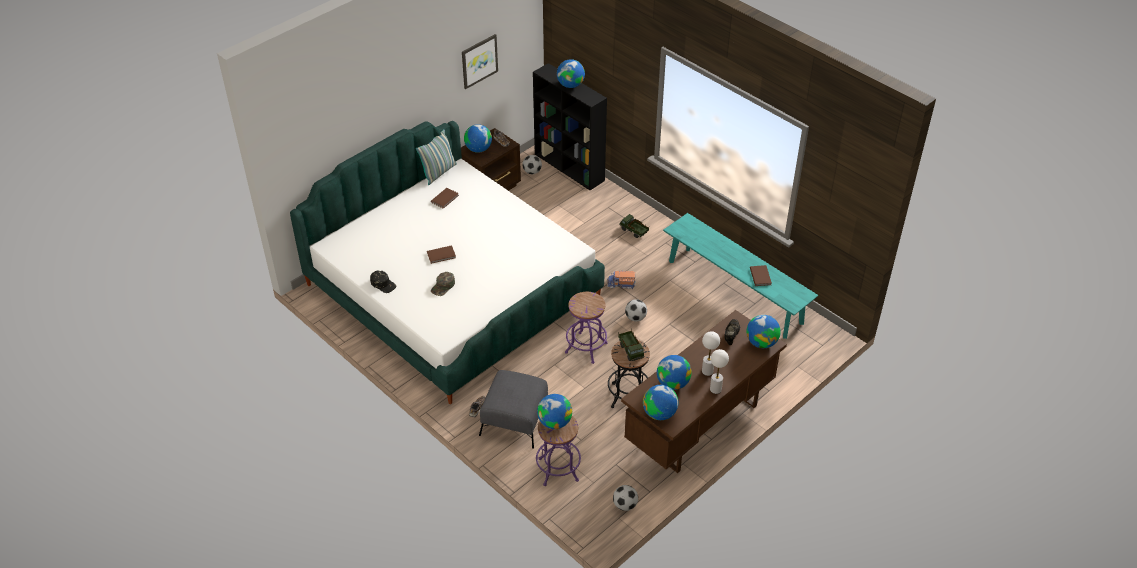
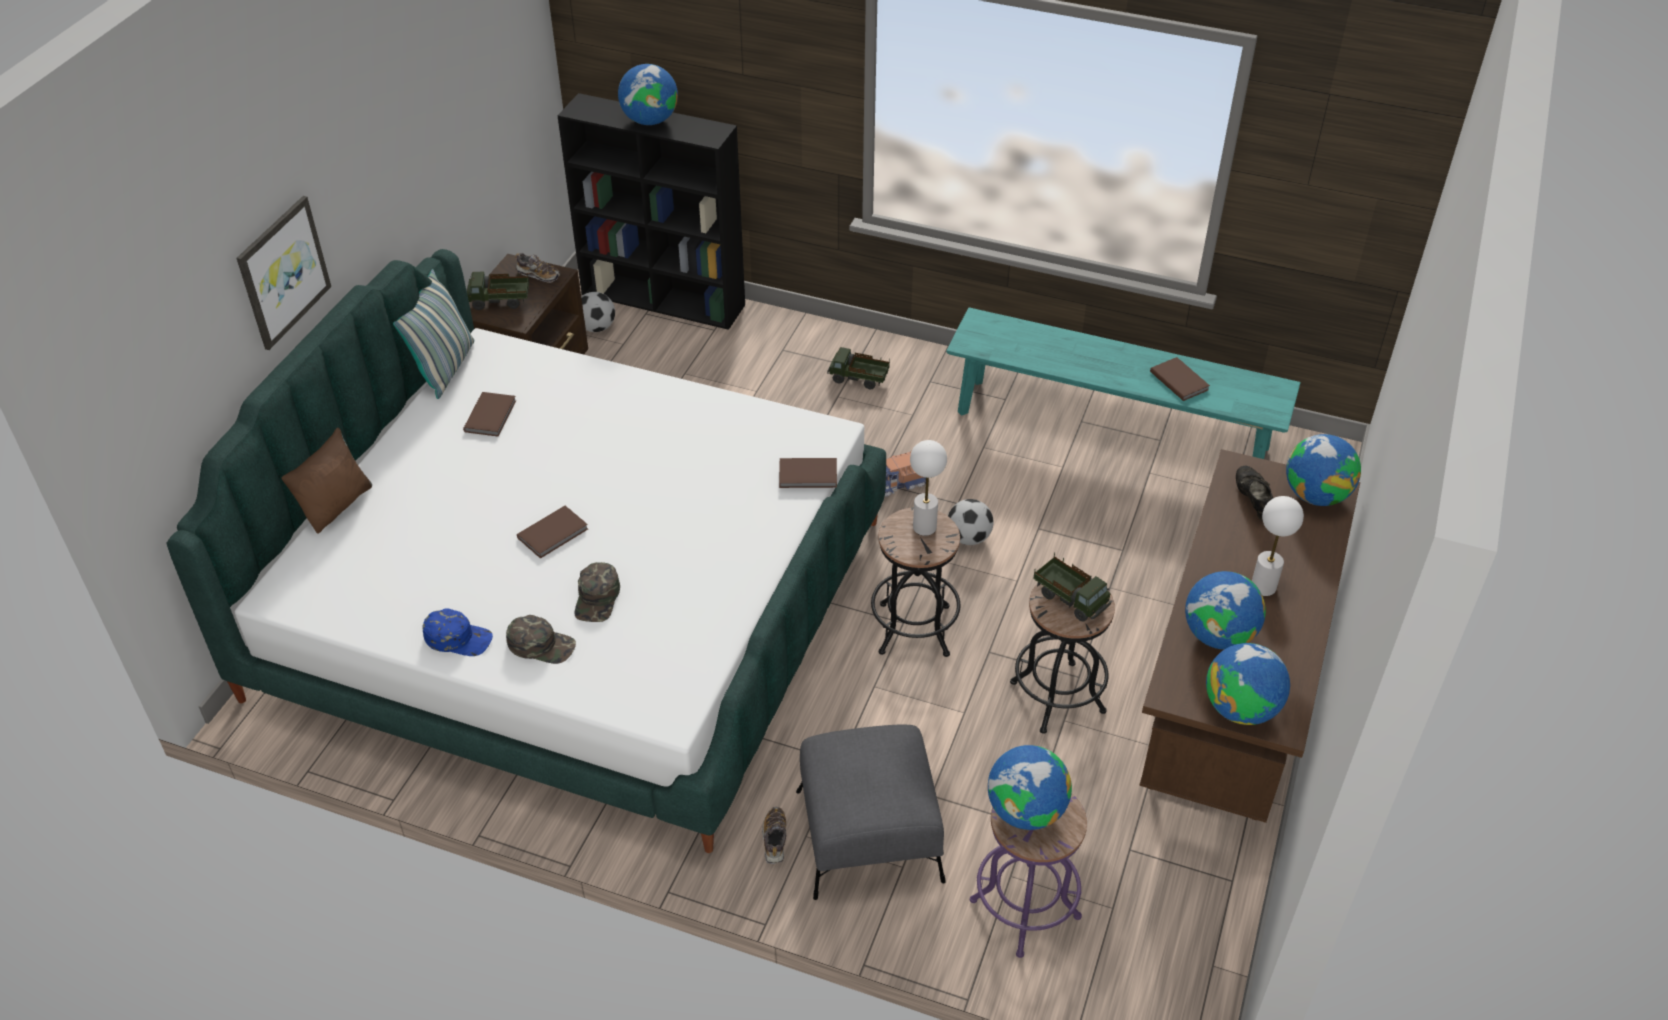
camera: 25 degrees left, 0 degrees up
(366, 217) = (336, 505): none -> brown pillow
(383, 284) = (458, 638): black cap -> blue cap
(412, 297) = (541, 645): none -> green cap
(478, 149) = (499, 302): globe -> toy truck
(479, 61) = (461, 106): picture -> picture (282, 272)
(556, 264) = (809, 475): none -> brown book
(586, 348) = (914, 629): purple stool -> black stool
(625, 505) = (1206, 931): football -> none
(715, 389) = (1306, 617): white table lamp -> white table lamp (925, 527)

